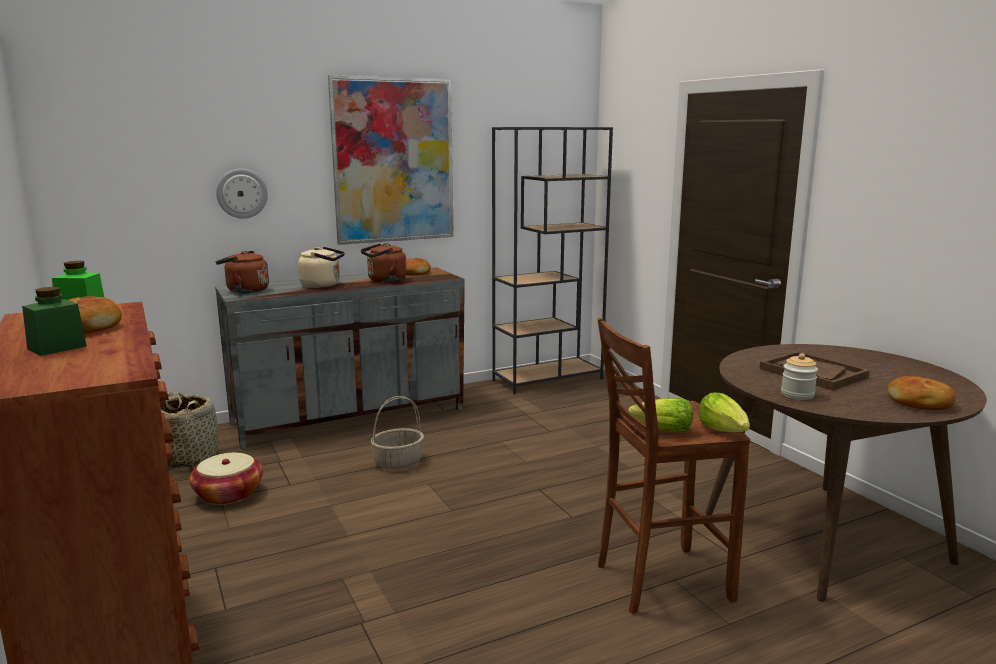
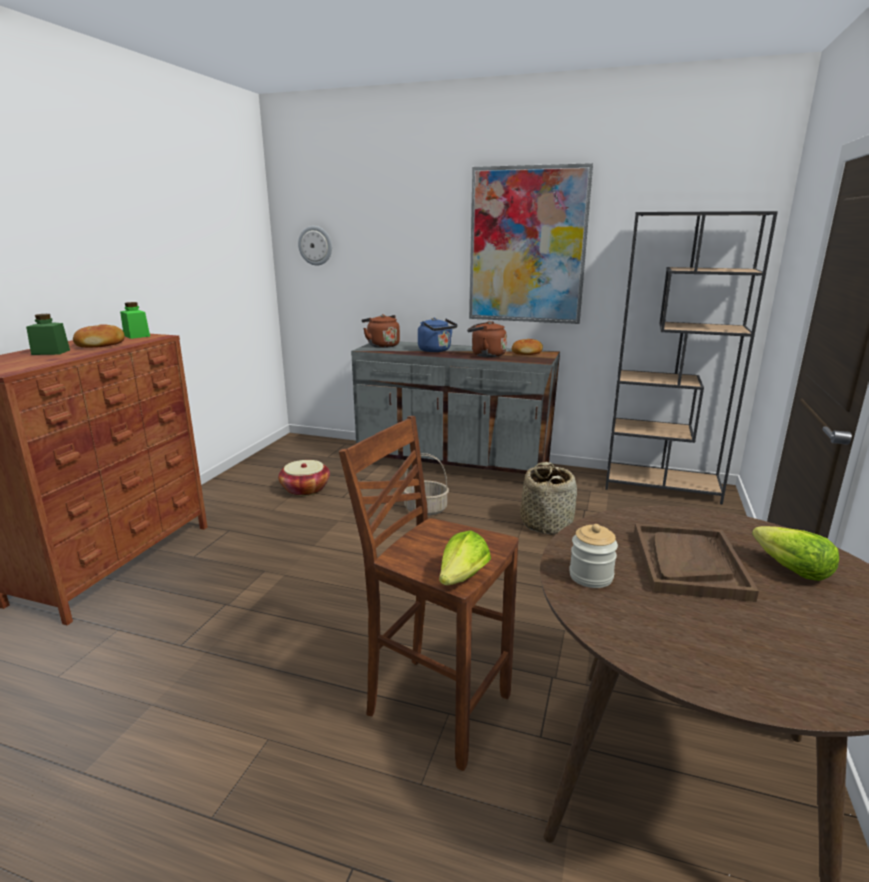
camera: 45 degrees right, 5 degrees up
(189, 458) = (325, 459): basket -> basket (546, 524)
(242, 193) = (399, 269): wall clock -> wall clock (315, 245)
(323, 285) = (436, 350): beige kettle -> blue kettle
(662, 431) = (412, 551): lettuce -> lettuce (790, 569)
(920, 403) = (735, 667): bread -> none

